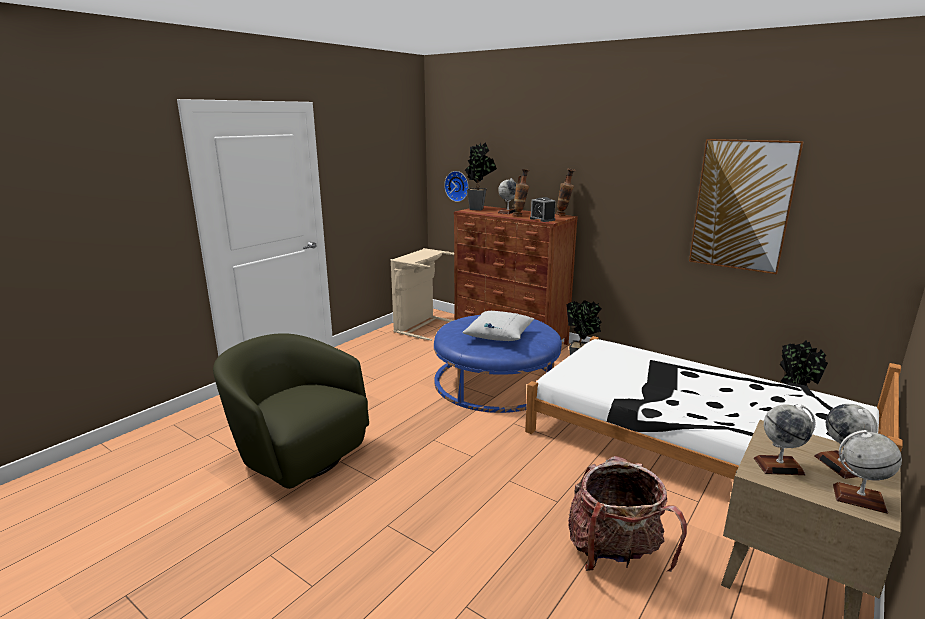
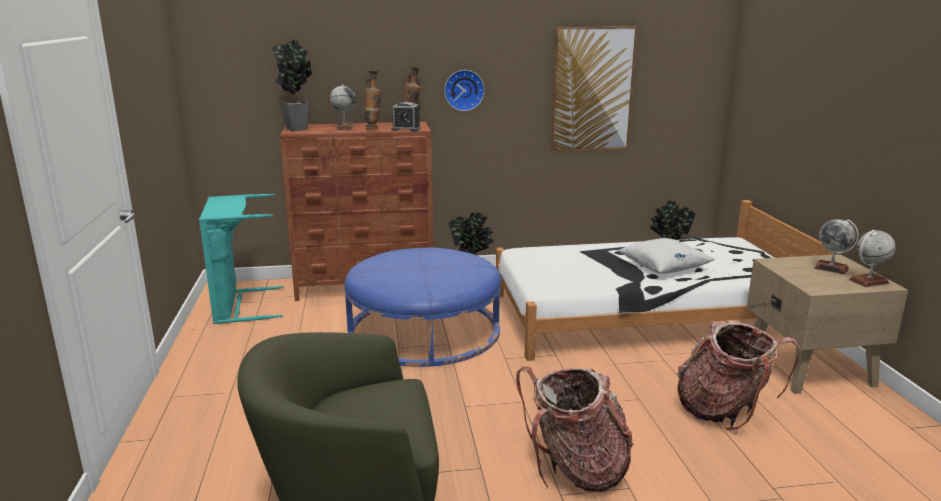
camera: 45 degrees left, 0 degrees up
(422, 327) = (239, 306): beige laundry basket -> turquoise laundry basket
(422, 518) = (576, 470): none -> backpack
(457, 186) = (241, 102): wall clock -> wall clock (464, 90)
(499, 336) = (436, 271): grey pillow -> grey pillow (664, 267)
(779, 466) = (814, 281): globe -> none

